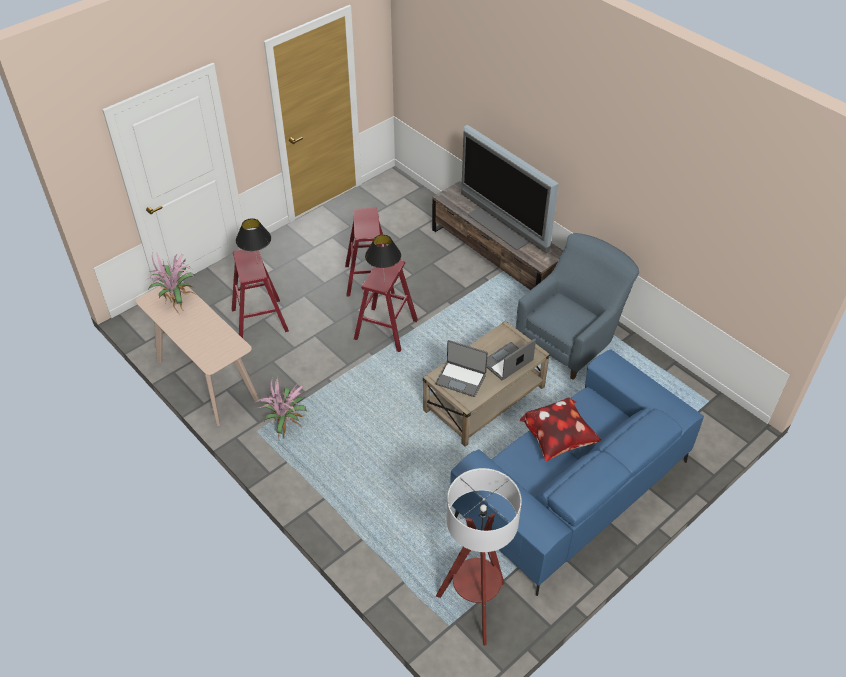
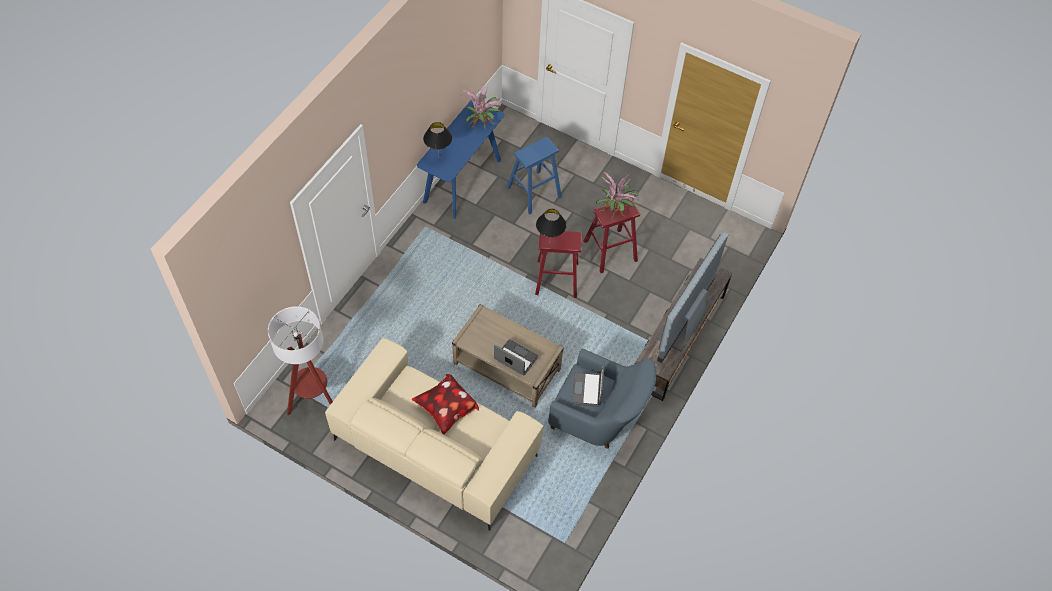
camera: 70 degrees right, 10 degrees up
(206, 380) = (462, 180): beige console table -> blue console table
(258, 266) = (536, 157): black table lamp -> black table lamp (439, 158)
(259, 320) = (534, 192): red stool -> blue stool
(287, 423) = (438, 242): potted plant -> potted plant (615, 210)
(461, 379) = (486, 330): laptop -> laptop (588, 389)
(571, 488) = (436, 446): blue sofa -> beige sofa

